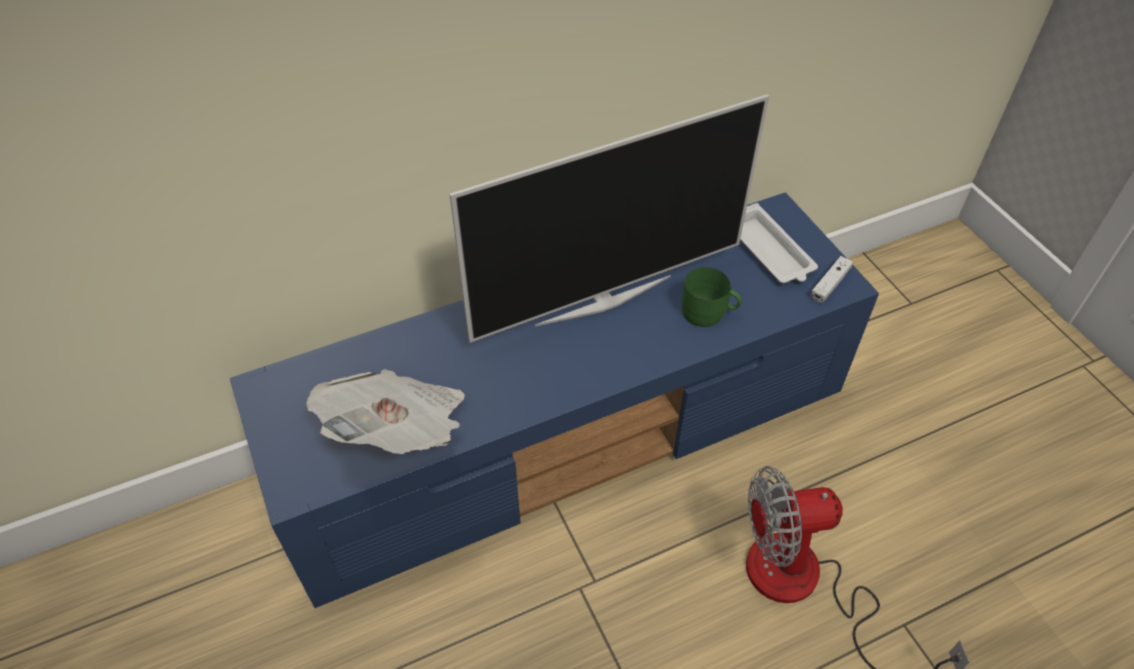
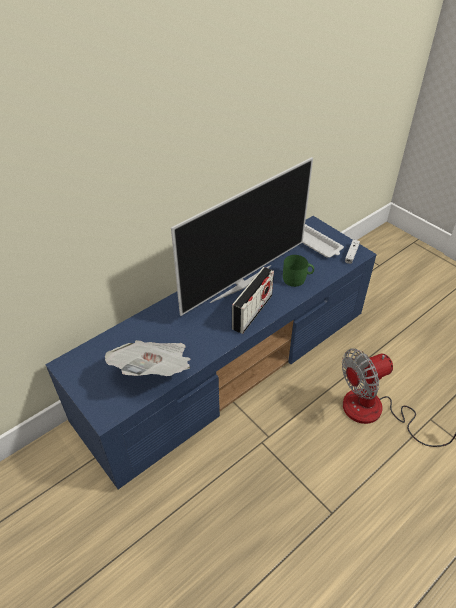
camera: 15 degrees left, 5 degrees down
(604, 359) = (252, 312): none -> radio

